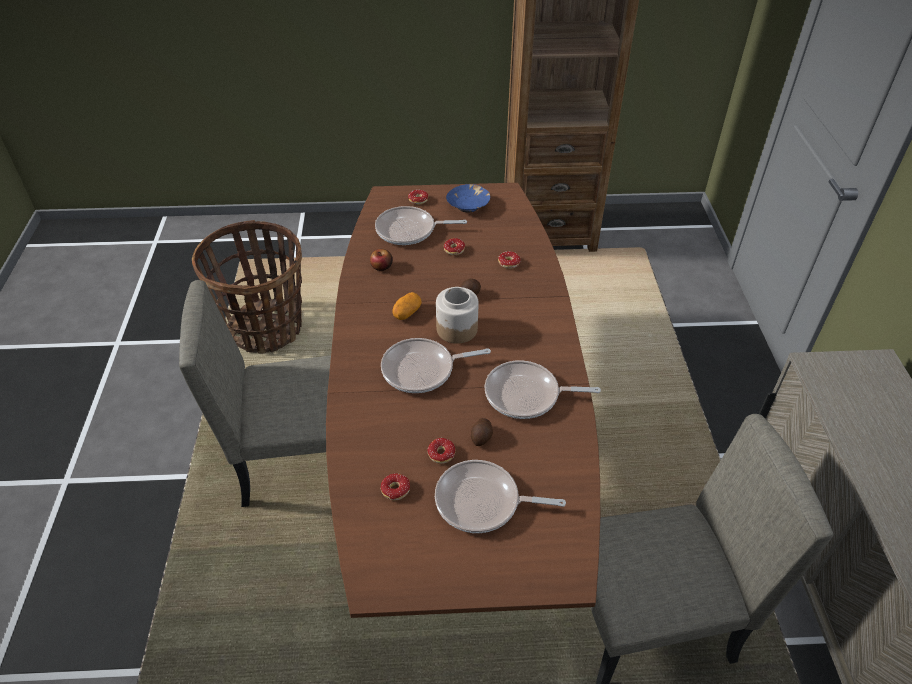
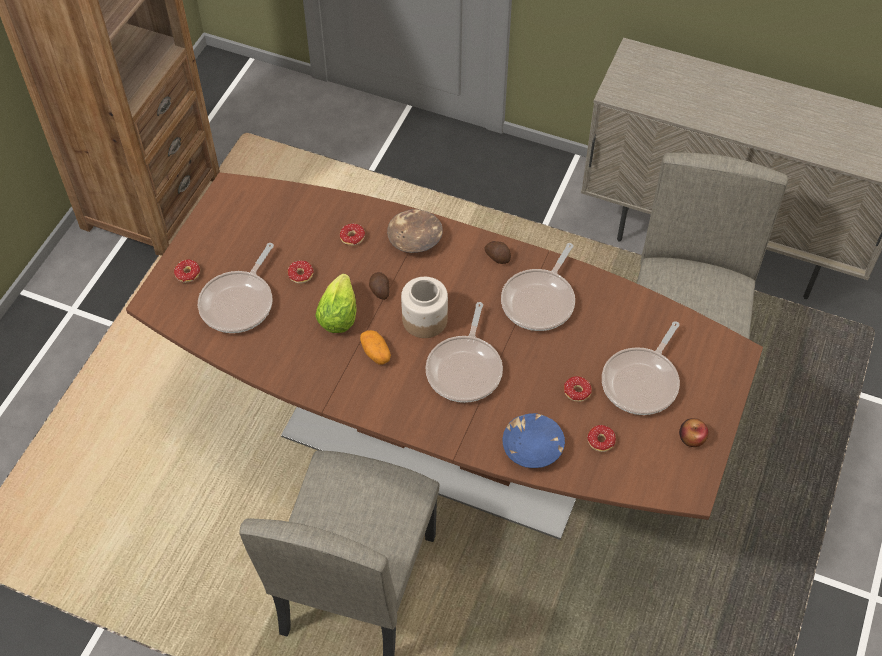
camera: 65 degrees left, 10 degrees up
(265, 328) = (115, 566): basket -> none
(382, 266) = (287, 350): apple -> apple (691, 438)
(432, 281) = (339, 313): none -> lettuce
(468, 205) = (231, 232): blue bowl -> blue bowl (533, 447)
(482, 437) = (572, 354): potato -> potato (498, 256)
(535, 296) = (415, 238): none -> brown bowl

